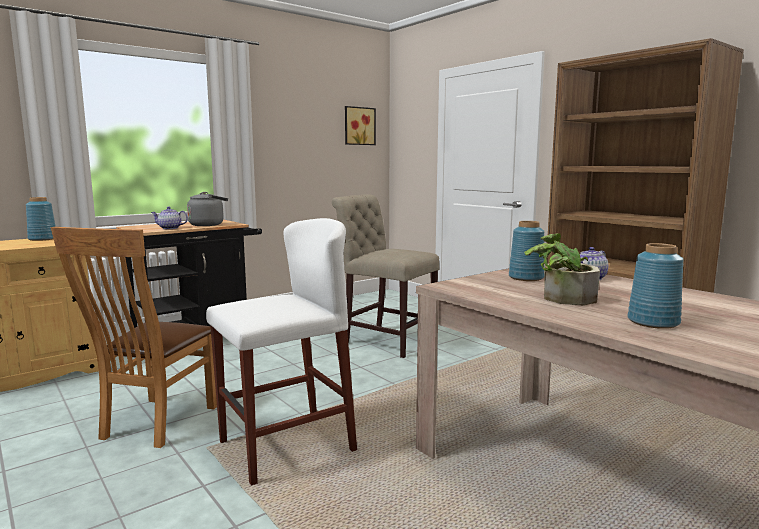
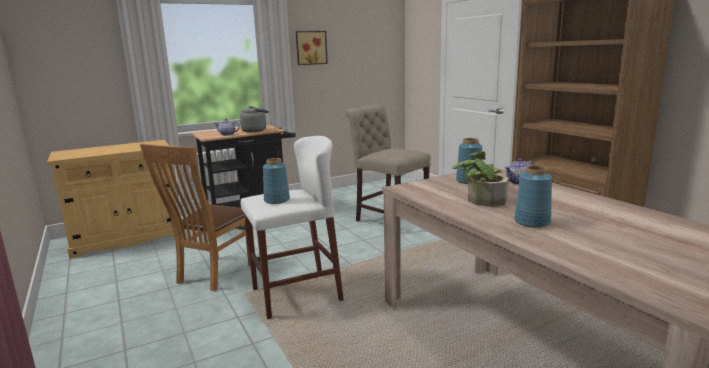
camera: 10 degrees right, 5 degrees up
(42, 239) = (141, 143): blue vase -> blue vase (276, 200)
(359, 126) = (378, 44): picture -> picture (311, 48)

